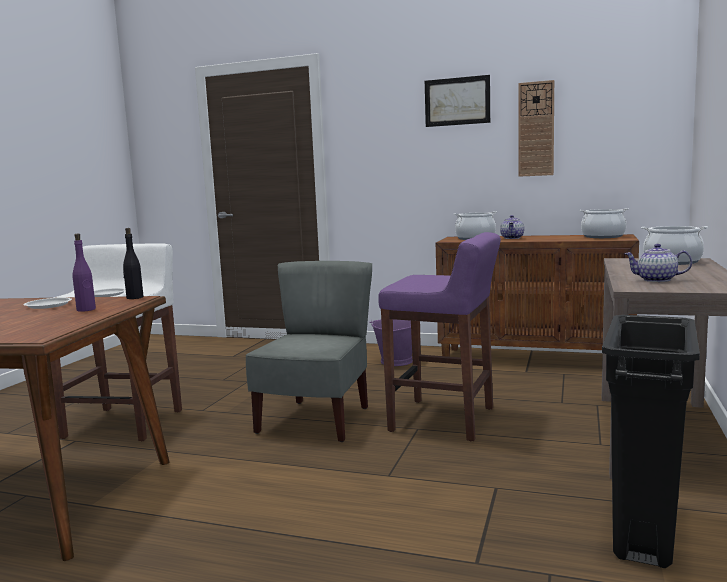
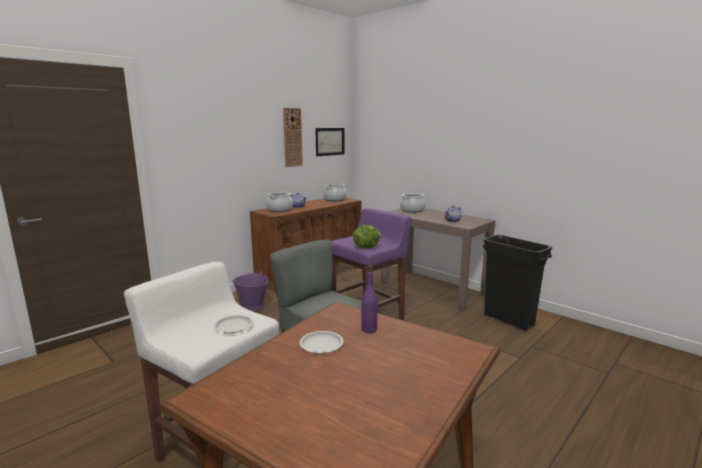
camera: 65 degrees left, 5 degrees up
(134, 297) = (333, 310): black bottle -> none
(406, 284) = (366, 247): none -> lettuce
(457, 101) = (249, 115): picture -> picture (330, 141)

